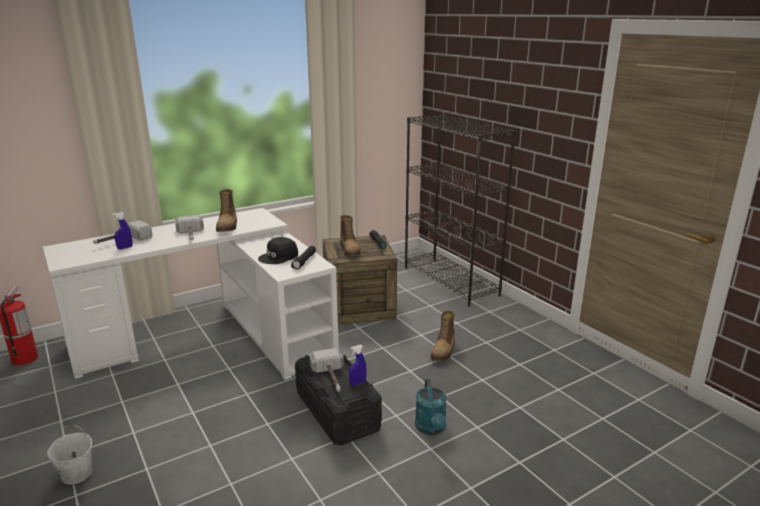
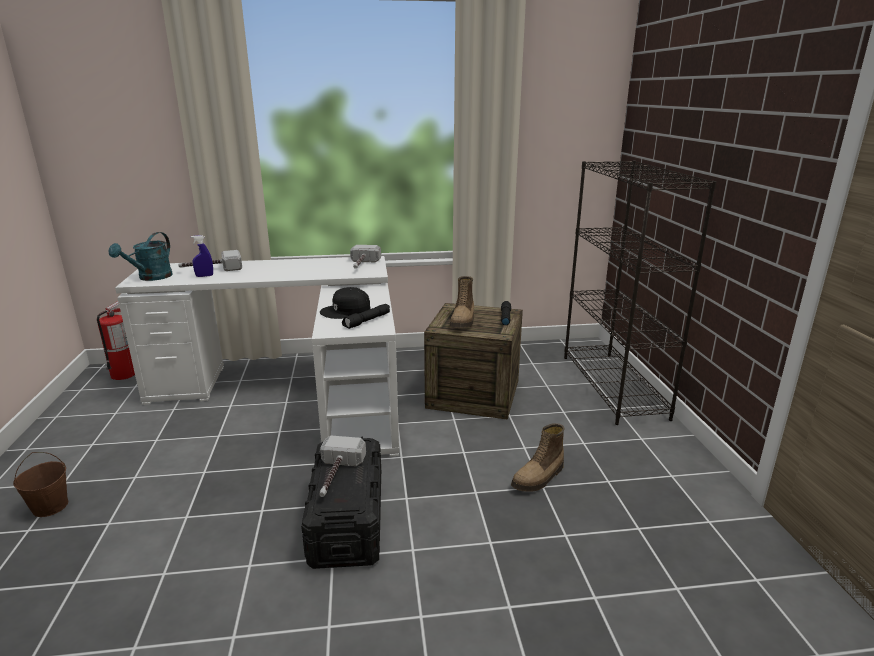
camera: 25 degrees right, 0 degrees up
(76, 474) = (50, 506): white bucket -> brown bucket
(191, 236) = (277, 274): hammer -> hammer (362, 265)
(228, 227) = (324, 270): boot -> none
(357, 383) = (360, 492): blue spray bottle -> none
(431, 429) = (443, 586): turquoise watering can -> turquoise watering can (151, 278)

